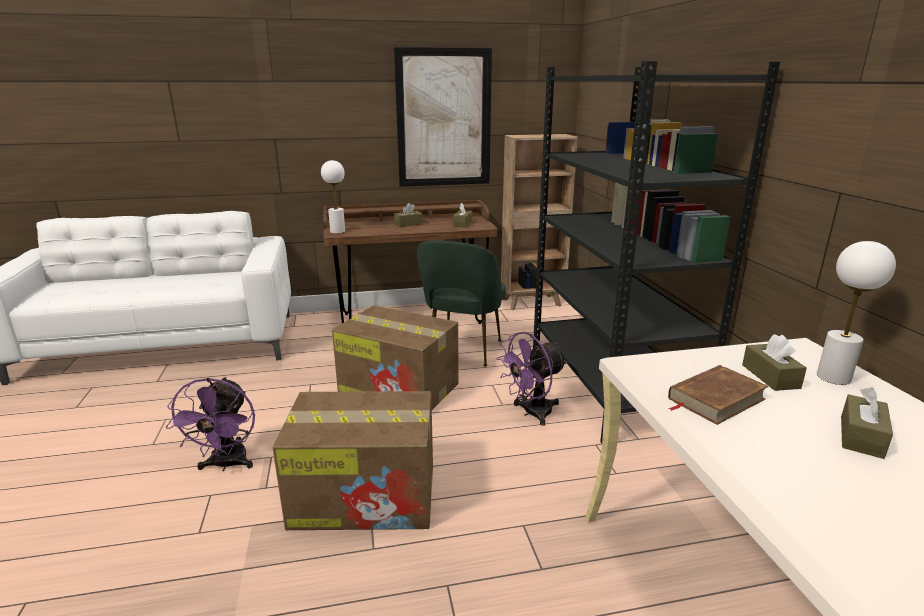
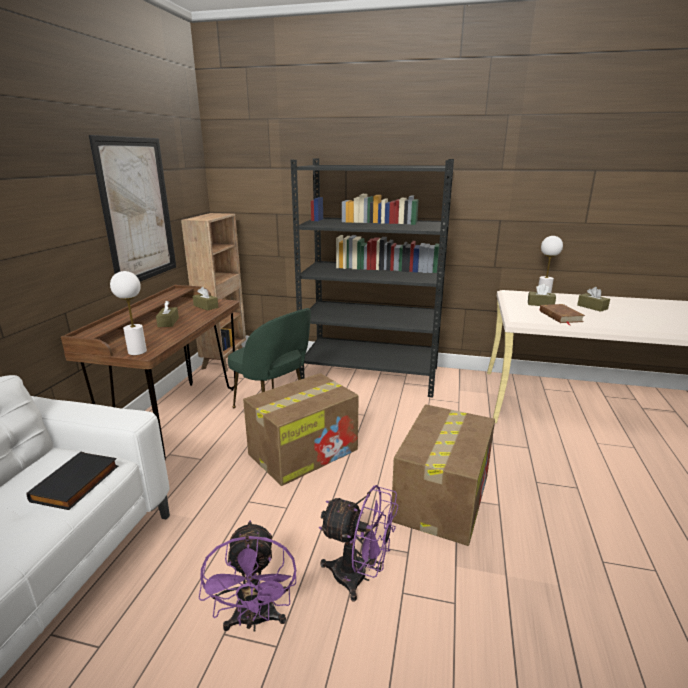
camera: 65 degrees left, 0 degrees up
(206, 286) = (77, 484): none -> black book
(531, 413) = (382, 408): purple fan -> purple fan (255, 620)

